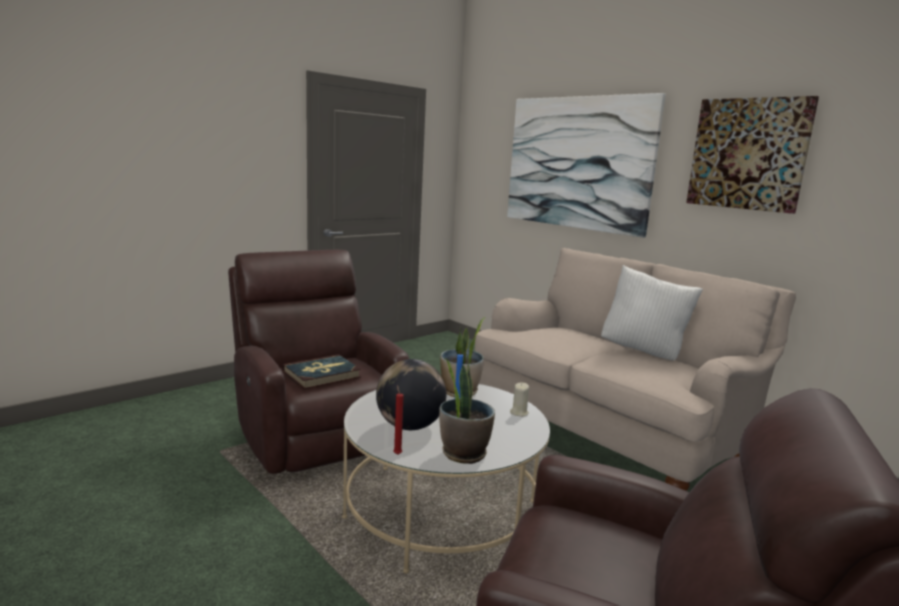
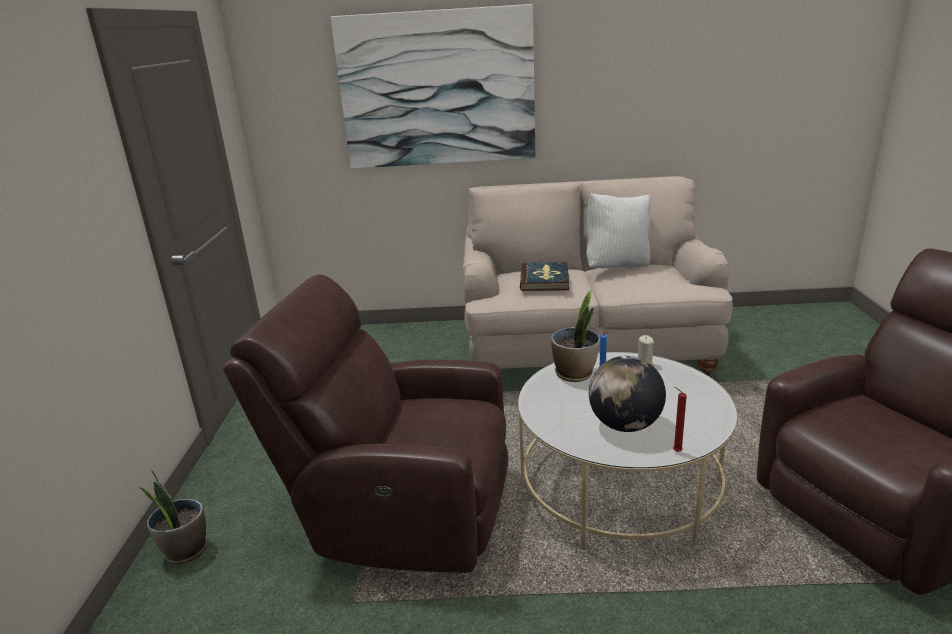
camera: 45 degrees left, 10 degrees up
(322, 375) = (439, 434): book -> book (545, 280)
(463, 453) = (699, 418): potted plant -> potted plant (185, 550)
(748, 154) = (624, 61): picture -> none

